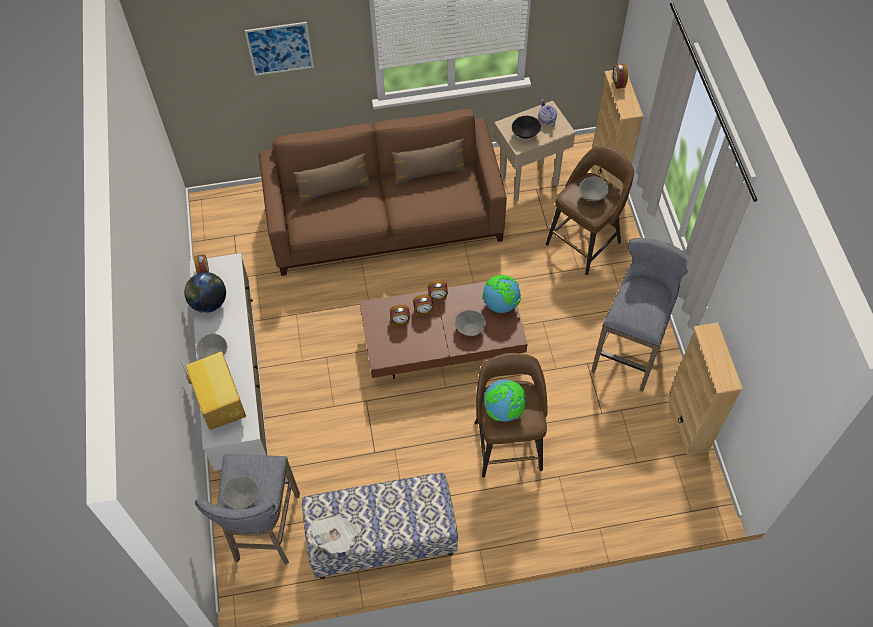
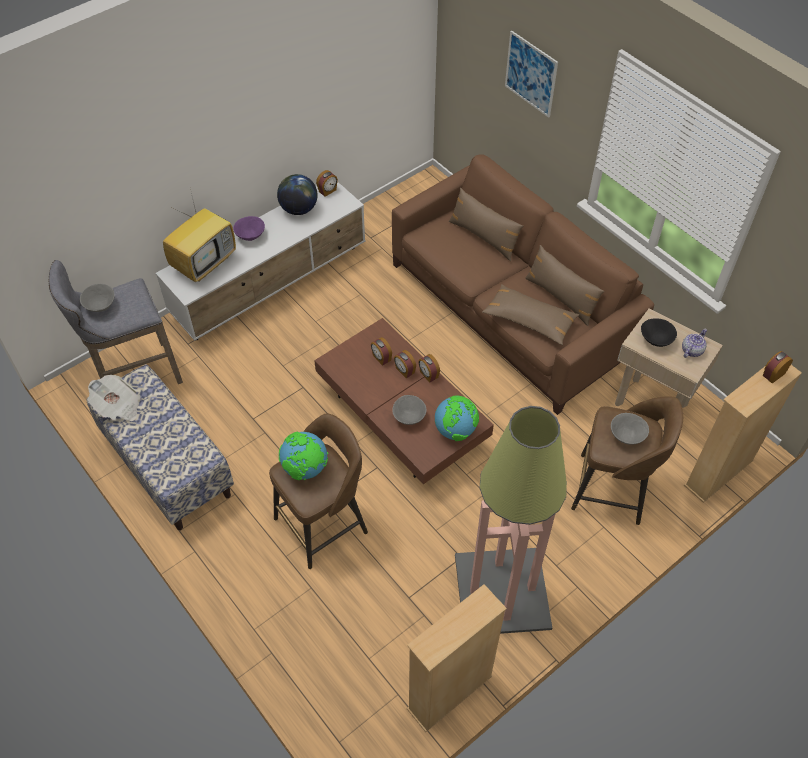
camera: 60 degrees right, 5 degrees down
(214, 353) = (251, 236): grey bowl -> purple bowl
(439, 202) = (529, 320): none -> brown pillow
(629, 351) = (503, 592): grey stool -> floor lamp

